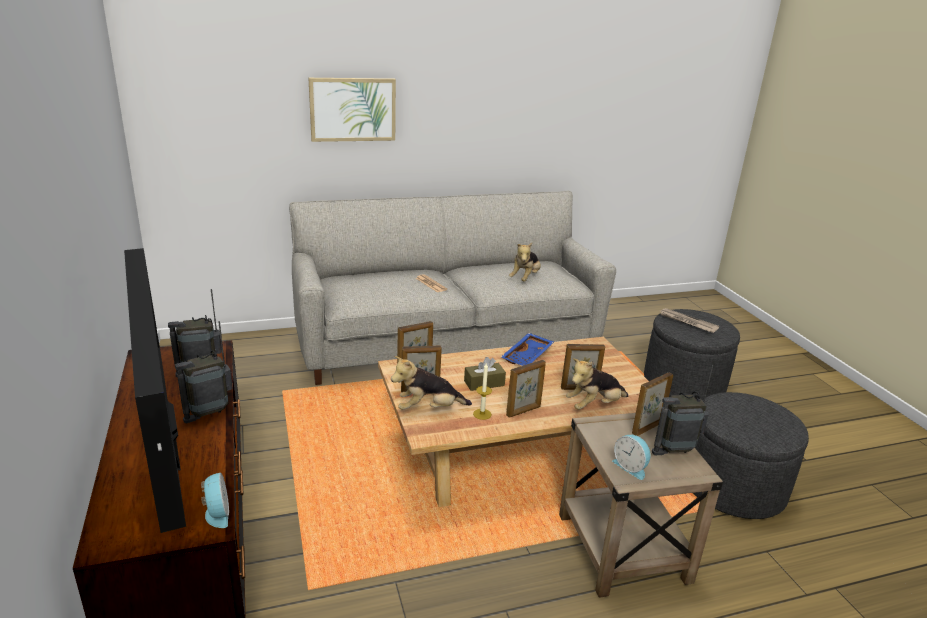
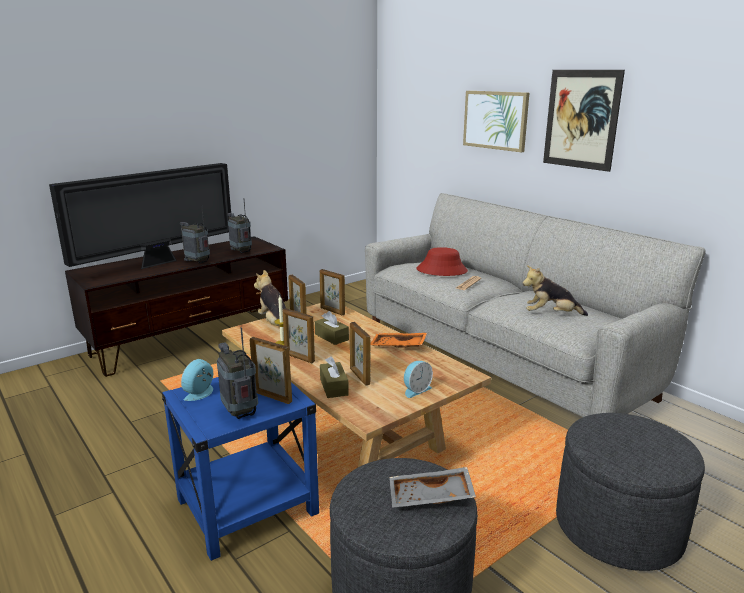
camera: 70 degrees right, 5 degrees down
(217, 513) = (105, 282): alarm clock -> alarm clock (416, 390)
(384, 283) = (441, 270): none -> red hat
(455, 102) = (581, 119): none -> picture
(528, 356) = (398, 347): blue tray -> orange tray
(594, 405) = (334, 387): plush toy -> brown tissue box
(622, 547) = (248, 506): beige side table -> blue side table
(687, 322) = (626, 433): newspaper -> none
(754, 407) = (430, 498): none -> grey tray

